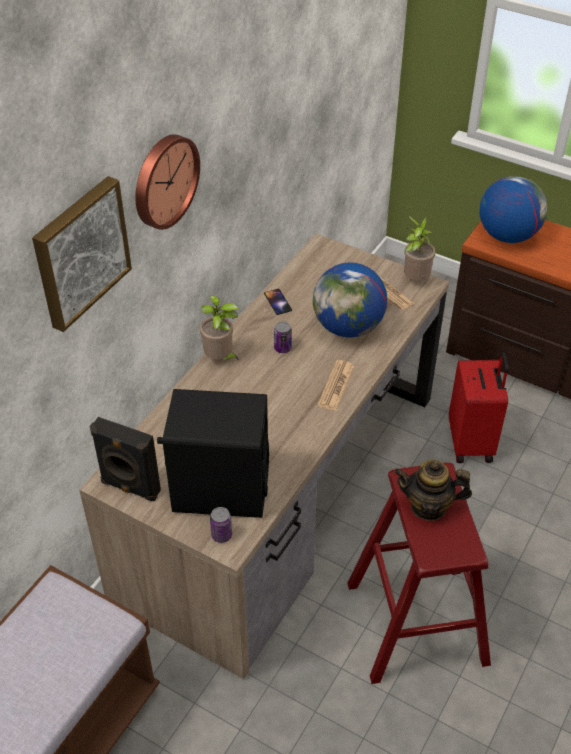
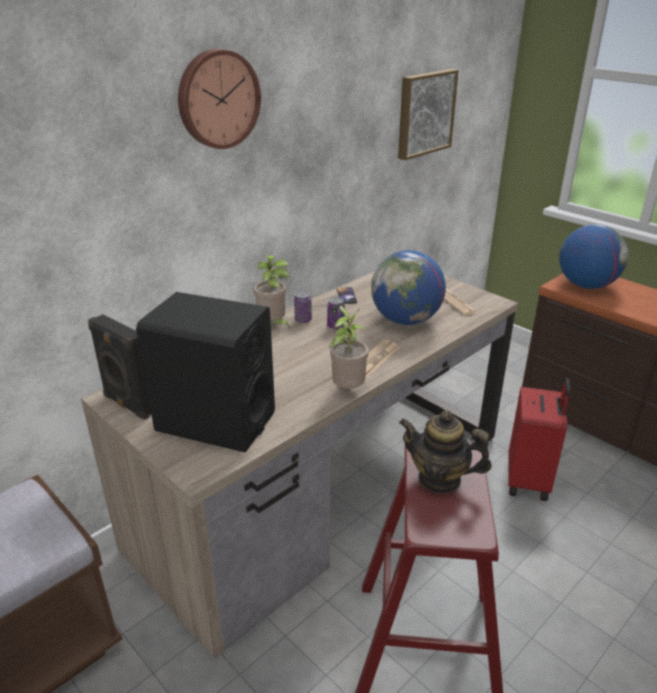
camera: 15 degrees right, 15 degrees down
(80, 252) = (96, 117): picture -> picture (424, 113)
(221, 535) = (193, 460): can -> can (303, 320)
(415, 279) = (484, 297): potted plant -> potted plant (347, 389)

